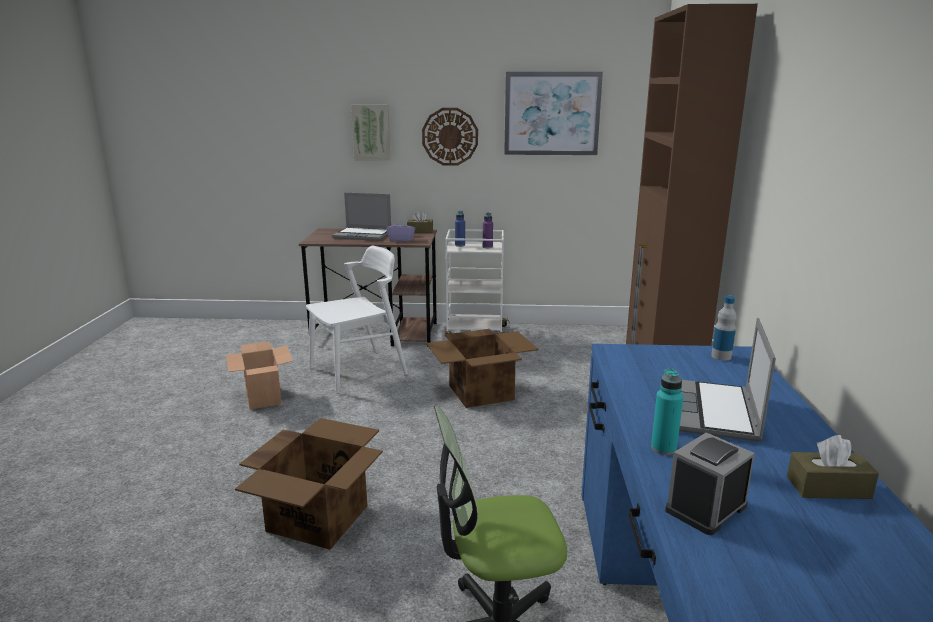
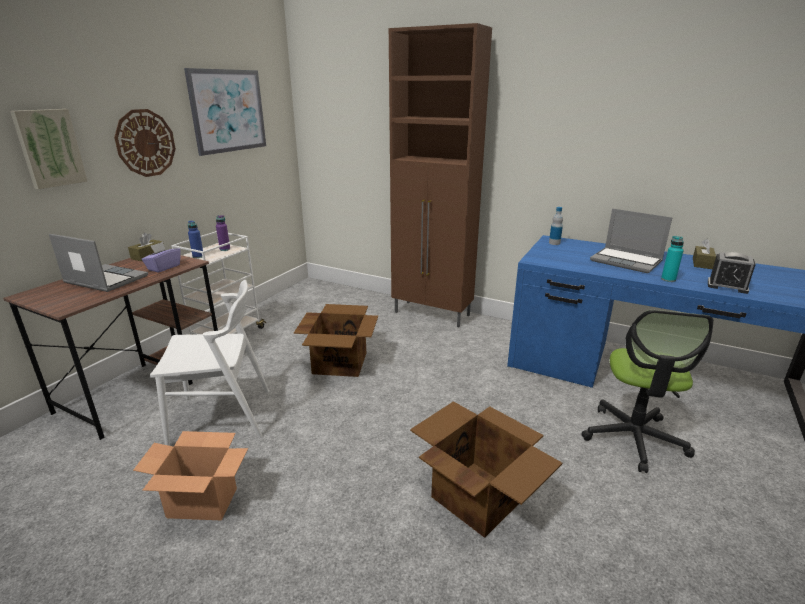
camera: 65 degrees left, 5 degrees up
(358, 371) = (222, 417): white chair -> white chair turned 90 degrees clockwise
(363, 235) = (104, 280): laptop -> laptop turned 105 degrees counterclockwise
(706, 508) = (727, 286): alarm clock -> alarm clock turned 45 degrees counterclockwise

